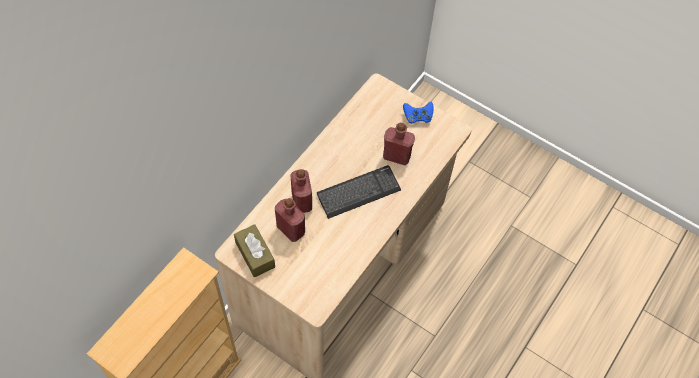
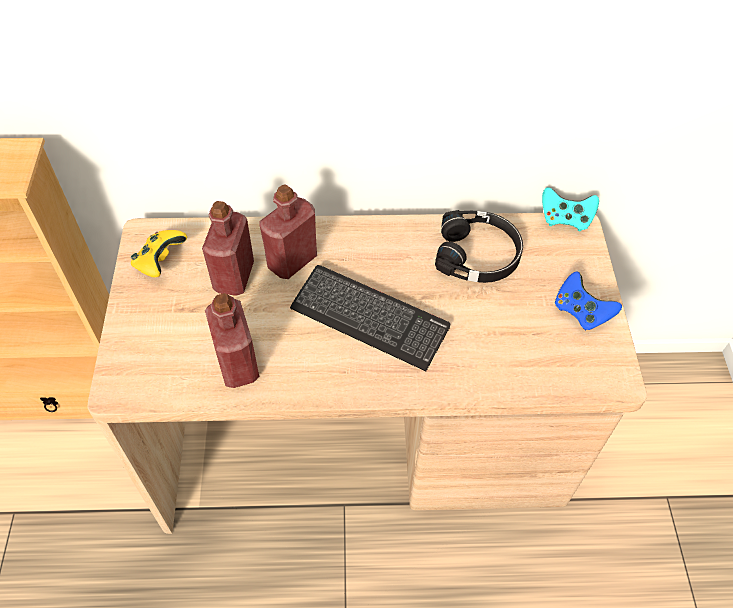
camera: 55 degrees right, 5 degrees down
(255, 255) = (160, 261): brown tissue box -> yellow game controller
(360, 130) = (478, 255): none -> black headphones
(368, 85) = (565, 219): none -> turquoise game controller
(396, 156) = (481, 328): red bottle -> red bottle (237, 365)

